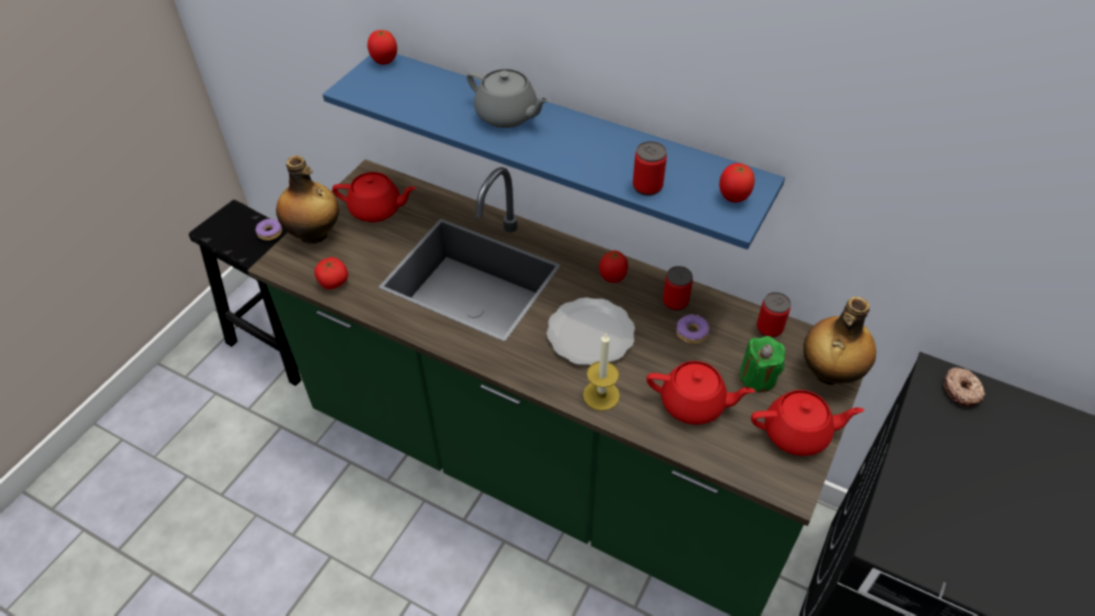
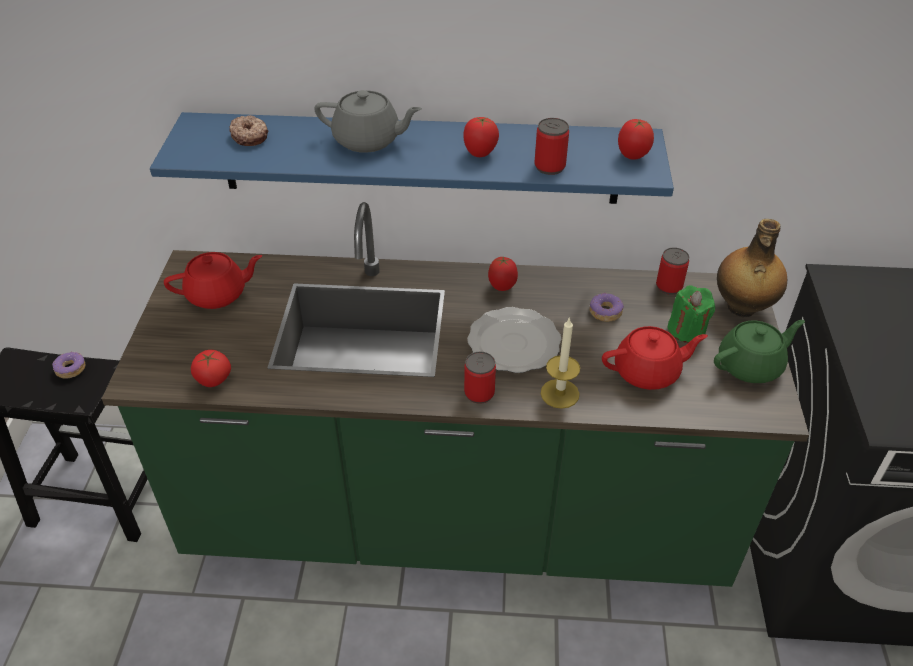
camera: 25 degrees left, 5 degrees down
(315, 235) = (161, 339): bottle -> none
(384, 61) = (199, 123): tomato -> tomato (480, 154)
(675, 302) = (573, 290): can -> can (479, 393)
(797, 433) = (751, 366): red teapot -> green teapot
(961, 390) = (858, 284): donut -> donut (250, 136)

